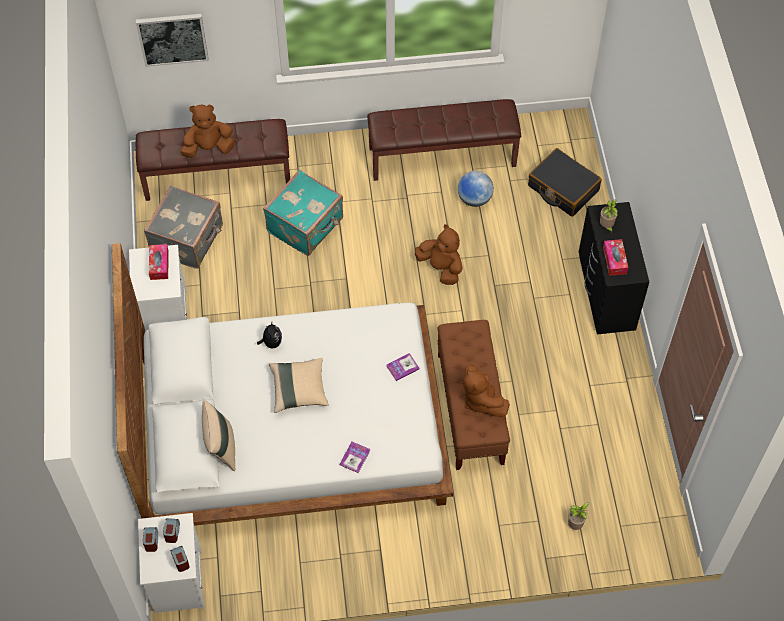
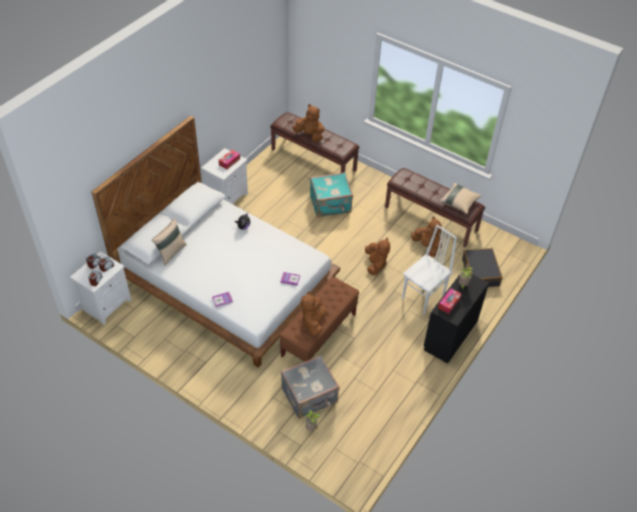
camera: 40 degrees right, 10 degrees down
(172, 38) = (319, 63): picture -> none
(188, 240) = (271, 176): grey suitcase -> grey suitcase (310, 396)
(299, 390) = (231, 254): beige pillow -> beige pillow (459, 203)
(474, 199) = (427, 247): globe -> brown plush toy
(534, 268) = (424, 297): none -> white chair

